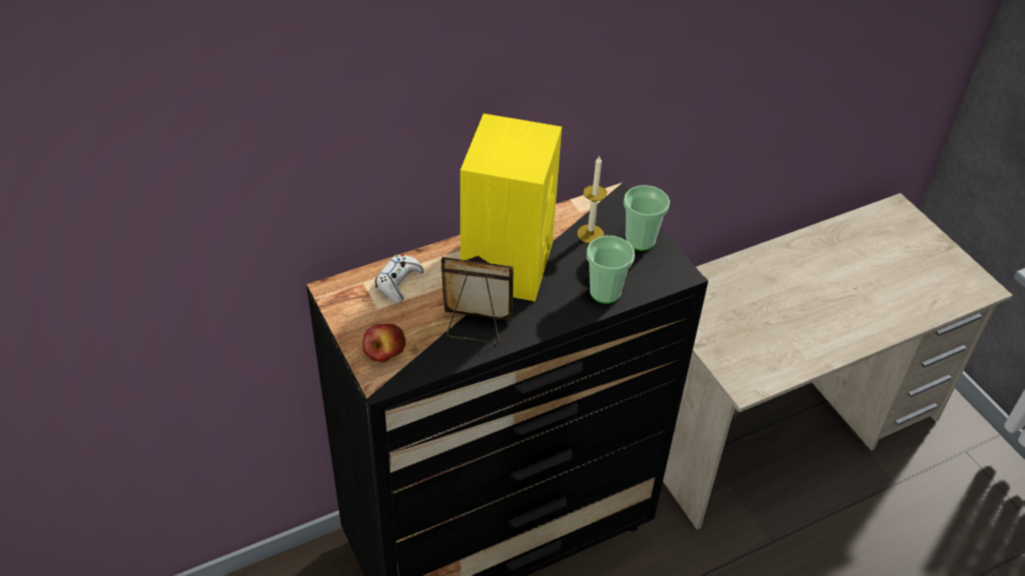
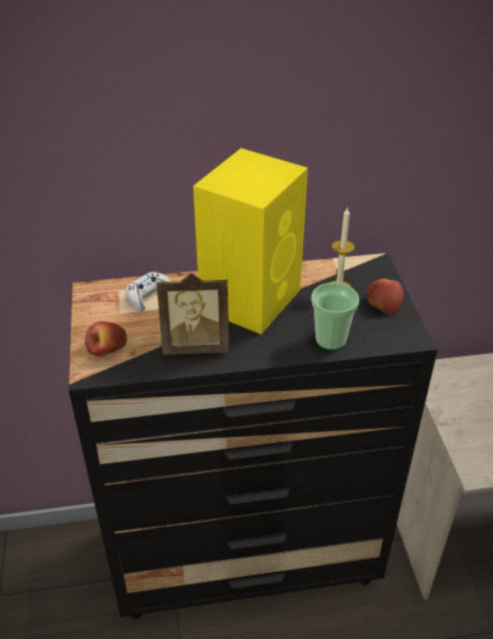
camera: 20 degrees right, 5 degrees down
(475, 327) = (196, 345): picture frame -> picture frame turned 150 degrees clockwise
(640, 240) = (384, 302): cup -> apple

